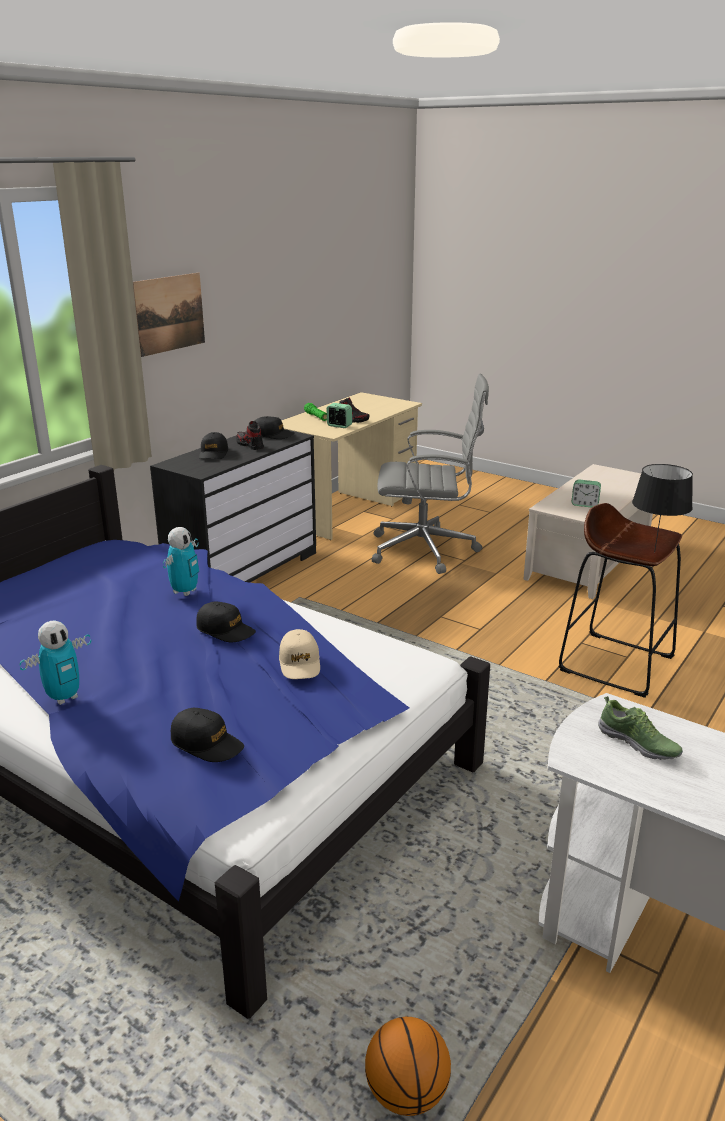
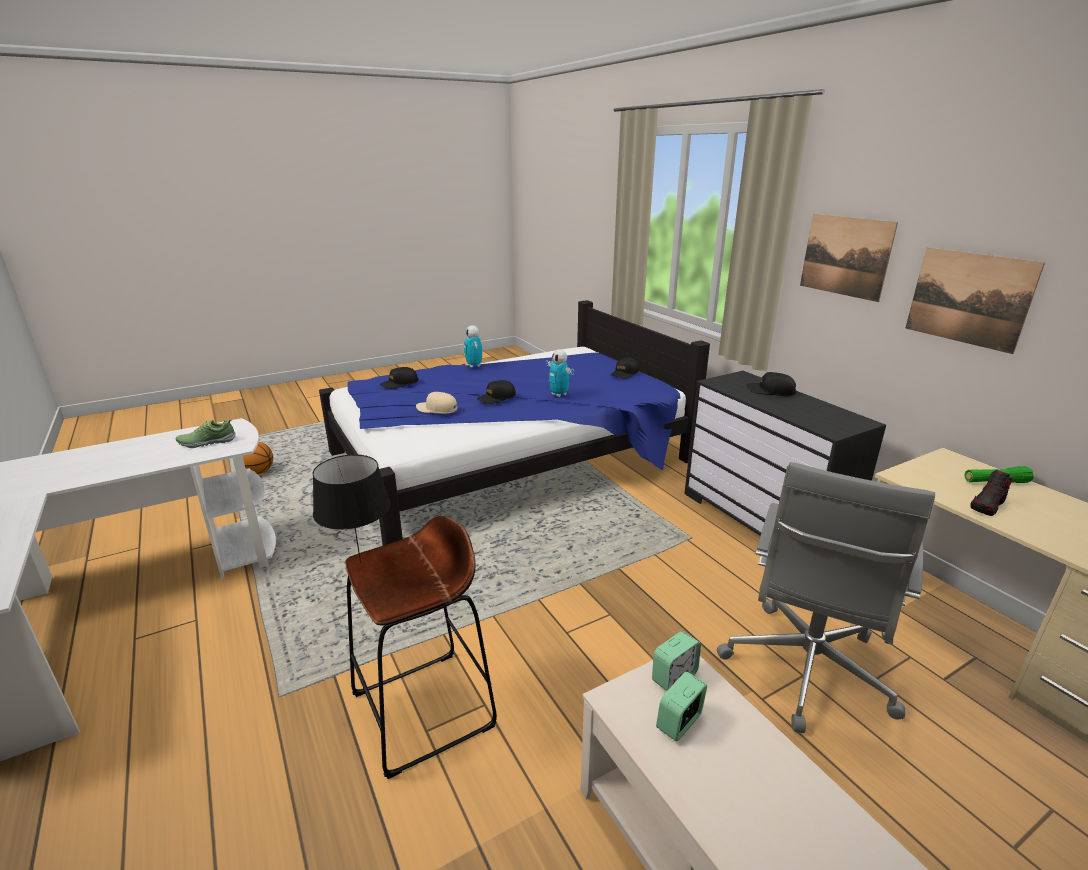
camera: 115 degrees right, 0 degrees up
(250, 315) = (968, 298): none -> picture
(250, 445) = (796, 407): shoe -> none
(272, 435) = (837, 421): black cap -> black cap (624, 373)
(339, 426) = (946, 489): alarm clock -> alarm clock (674, 677)

